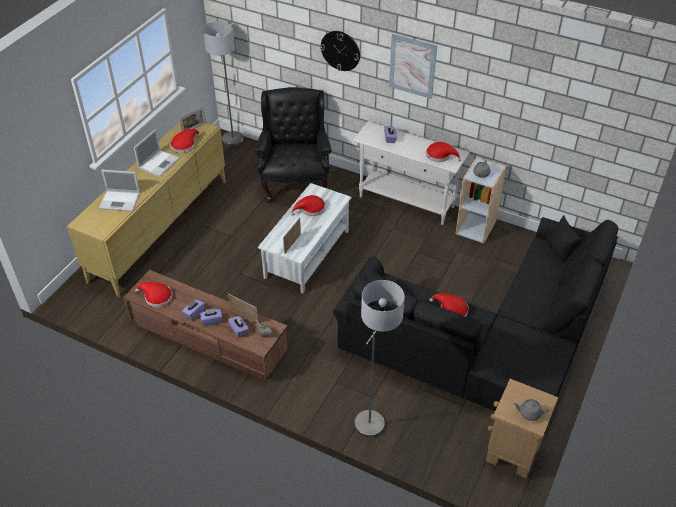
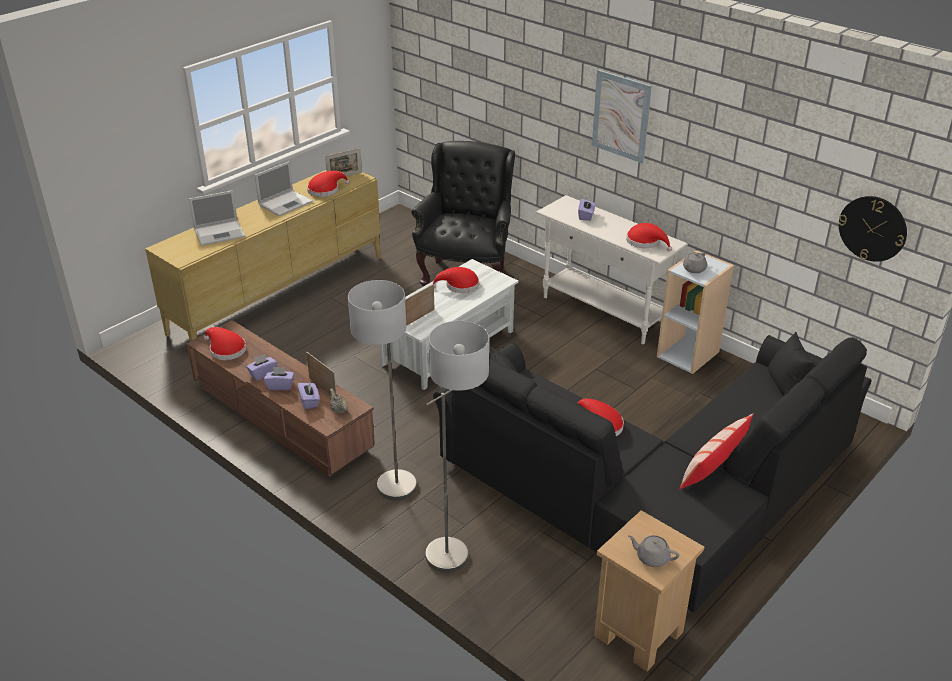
camera: 15 degrees right, 10 degrees down
(120, 200) = (220, 233): laptop -> laptop turned 45 degrees counterclockwise
(232, 143) = (406, 220): grey floor lamp -> grey floor lamp (392, 494)
(340, 50) = (537, 94): wall clock -> wall clock (872, 228)
(535, 328) = (713, 467): none -> pillow

